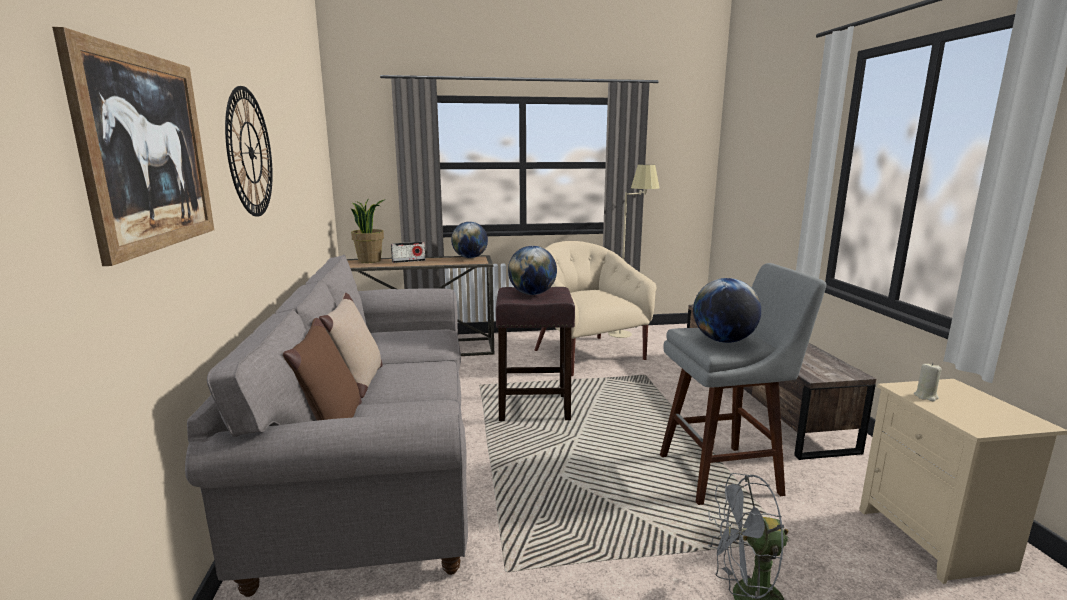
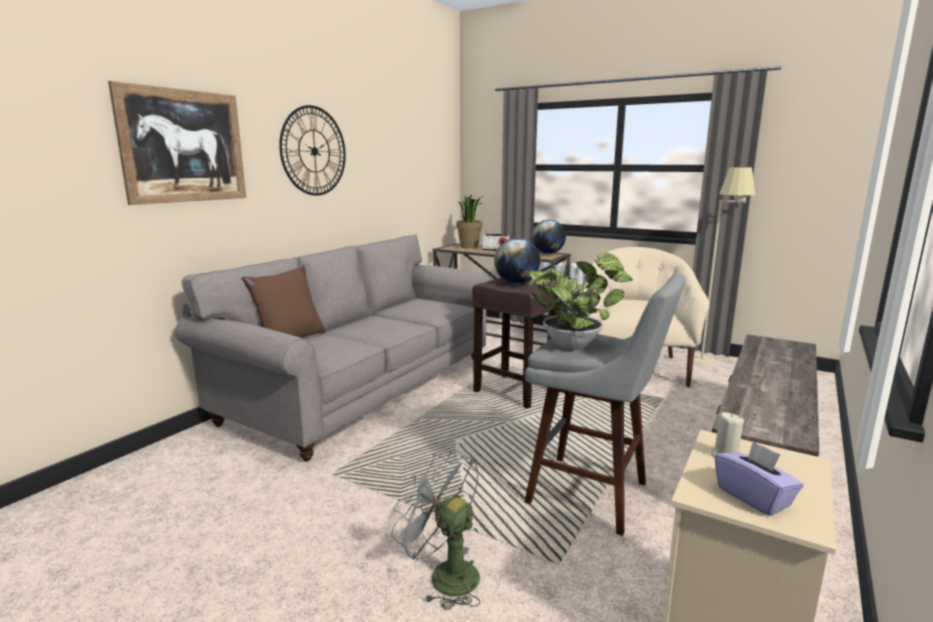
camera: 40 degrees right, 0 degrees up
(358, 382) = (350, 323): beige pillow -> none
(723, 341) = (575, 344): globe -> potted plant
(991, 417) = (753, 497): none -> purple tissue box

